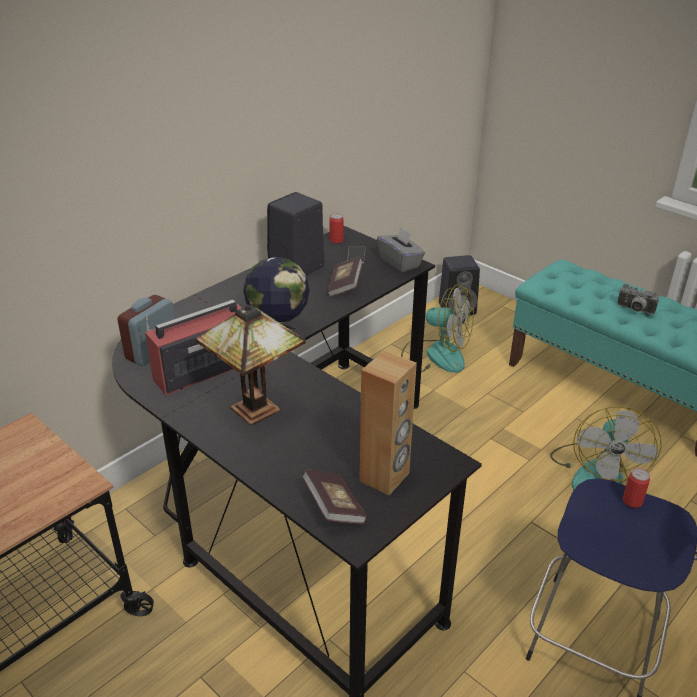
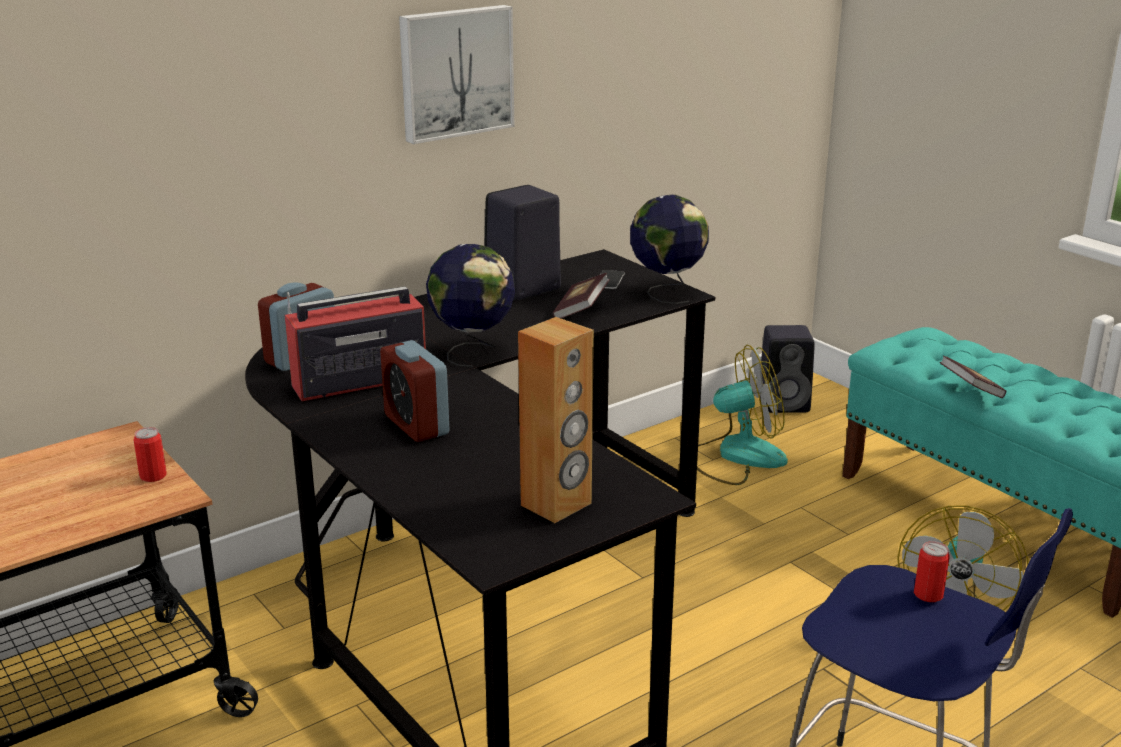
camera: 10 degrees right, 10 degrees down
(238, 113) = (455, 72): none -> picture
(259, 410) = (416, 425): table lamp -> alarm clock
(334, 507) = (476, 528): book -> book (970, 390)
(336, 240) = (588, 263): can -> can (153, 476)
(400, 263) = (666, 291): grey tissue box -> globe
(435, 355) = (735, 456): fan -> fan turned 45 degrees counterclockwise
(634, 310) = (1016, 389): camera -> none

